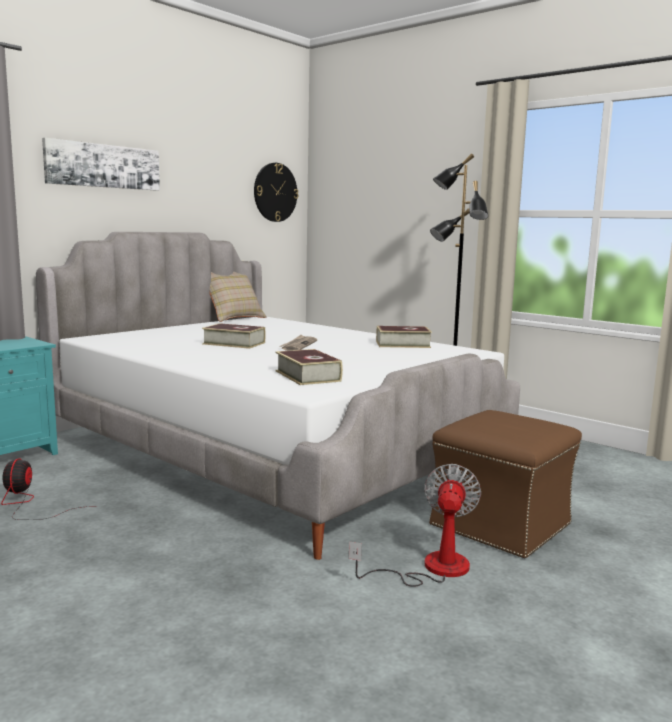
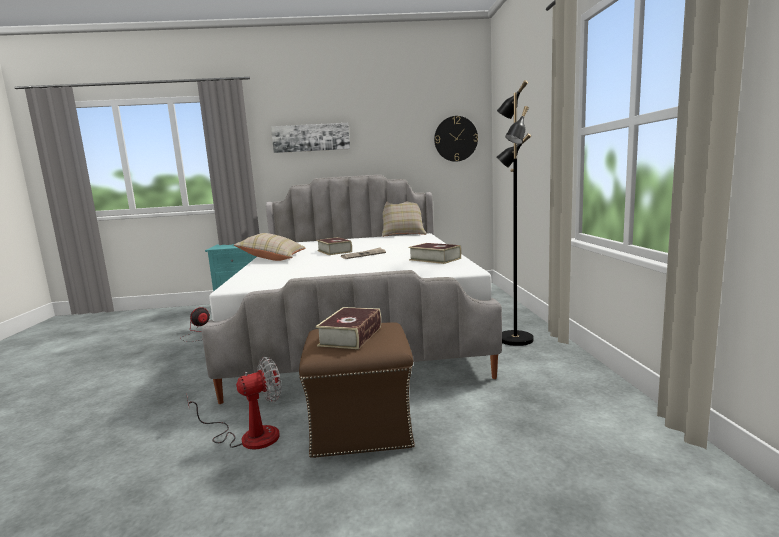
camera: 45 degrees right, 0 degrees up
(182, 358) = (273, 258): none -> beige pillow
(307, 376) = (281, 276): book -> book (351, 336)

